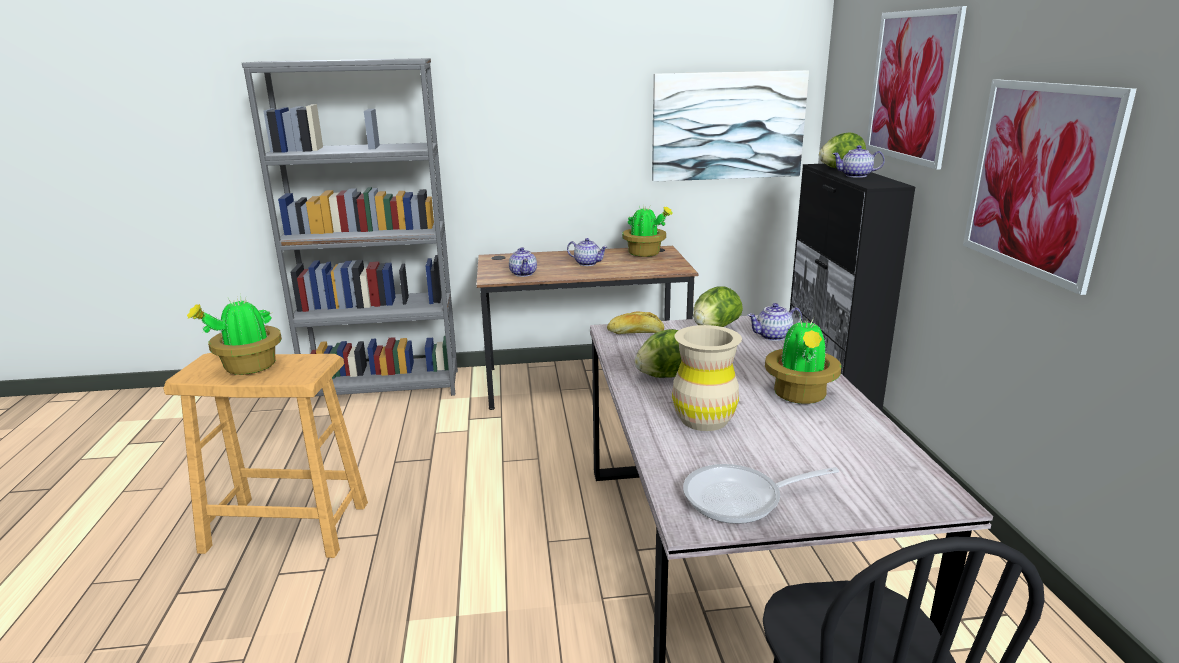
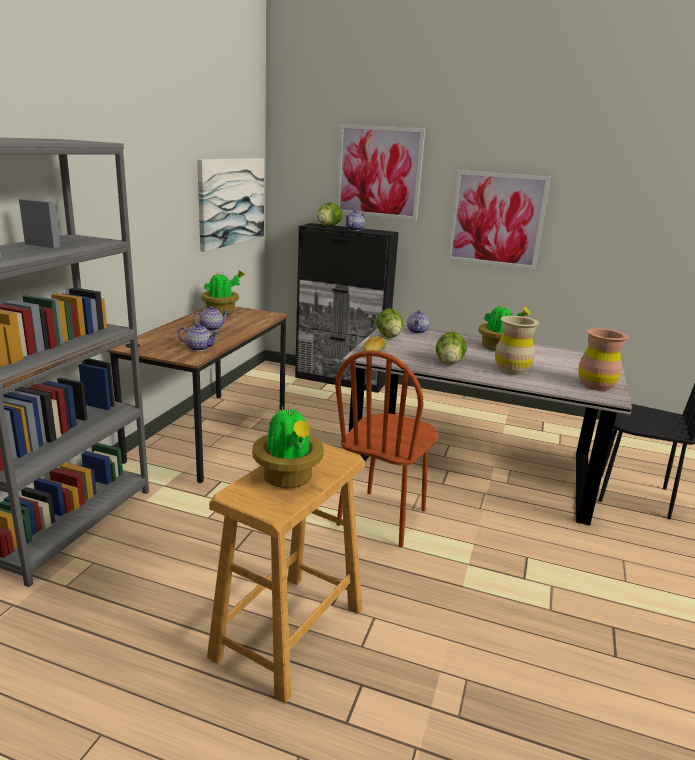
camera: 65 degrees left, 0 degrees up
(511, 525) = (382, 517): none -> brown chair
(741, 499) = (596, 385): frying pan -> brown vase

